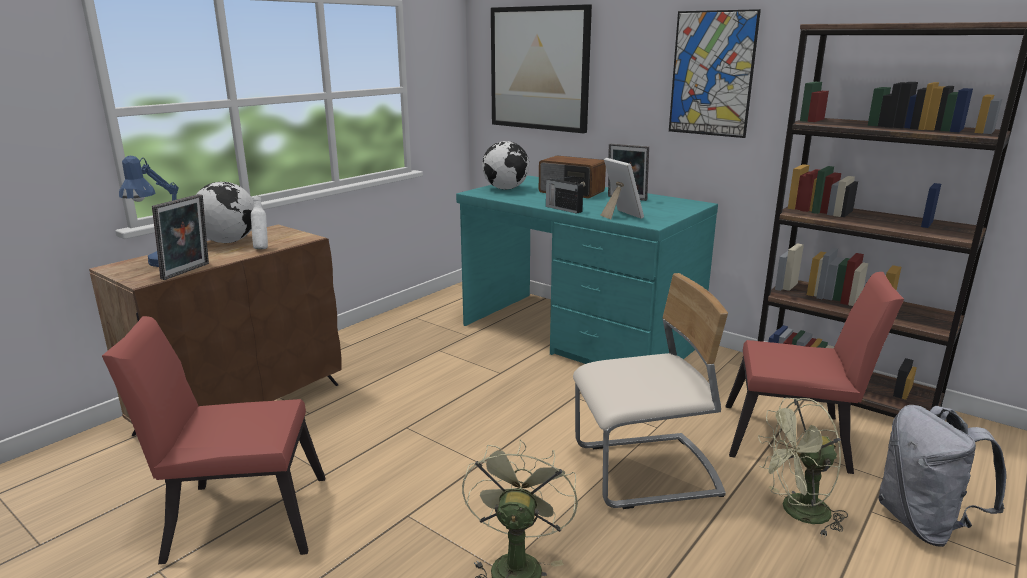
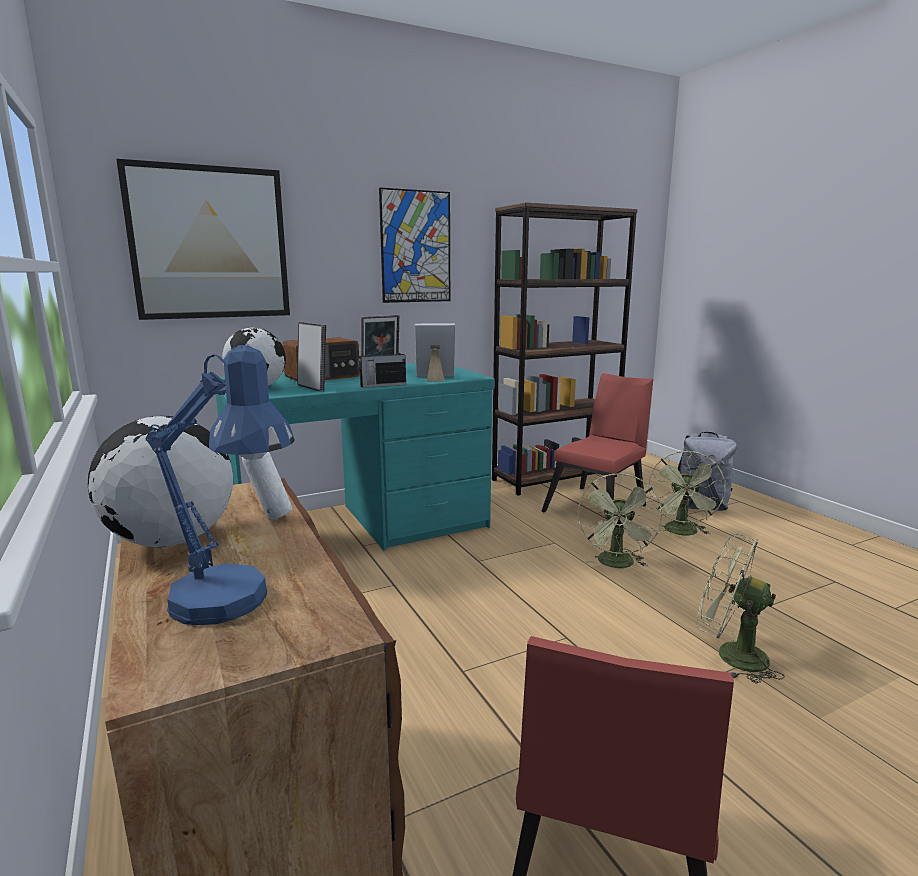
camera: 65 degrees left, 5 degrees down
(188, 272) = (332, 581): picture frame -> picture frame (313, 388)
(646, 472) = (617, 565): beige chair -> green fan

